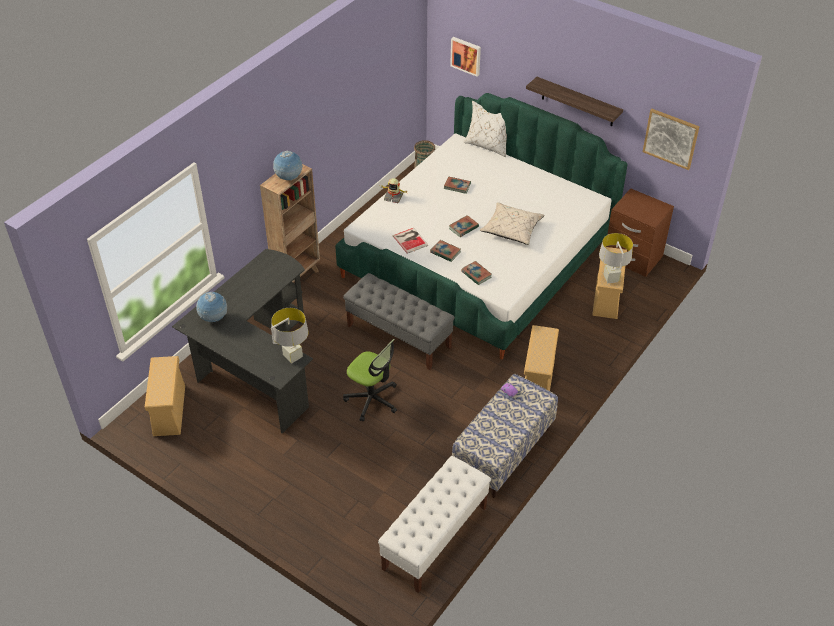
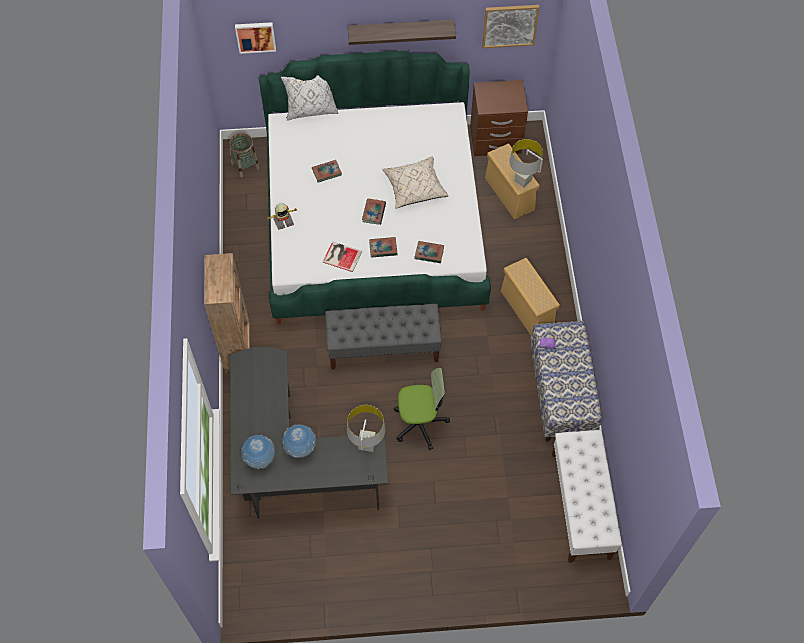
camera: 40 degrees left, 15 degrees up
(169, 409) = (261, 563): beige storage box -> none
(289, 178) = (223, 278): globe -> globe (300, 448)

